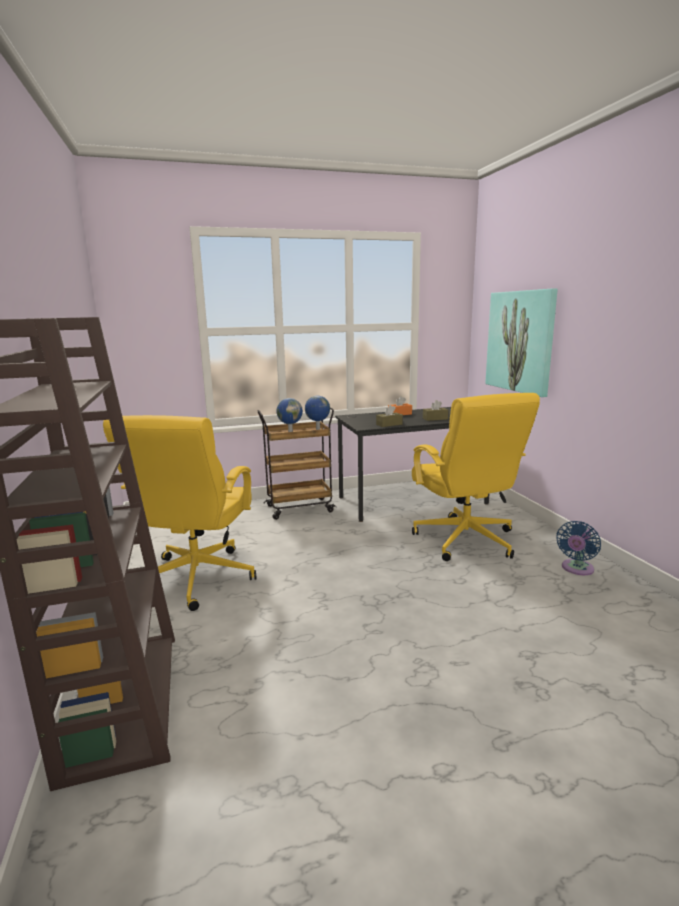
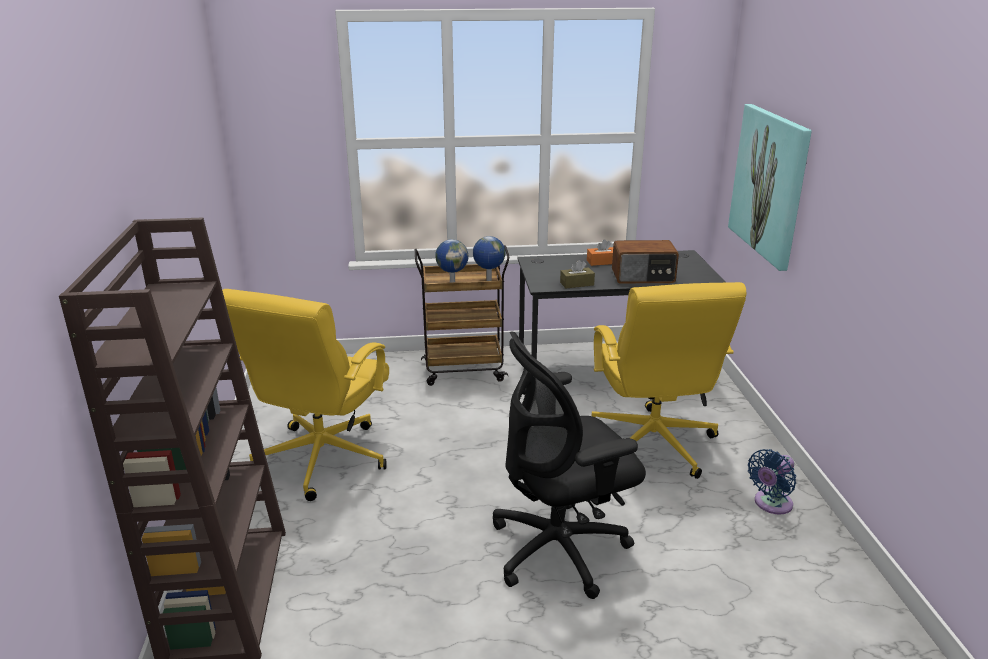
camera: 10 degrees right, 10 degrees up
(432, 617) = (565, 544): none -> black office chair
(435, 418) = (643, 277): brown tissue box -> radio

